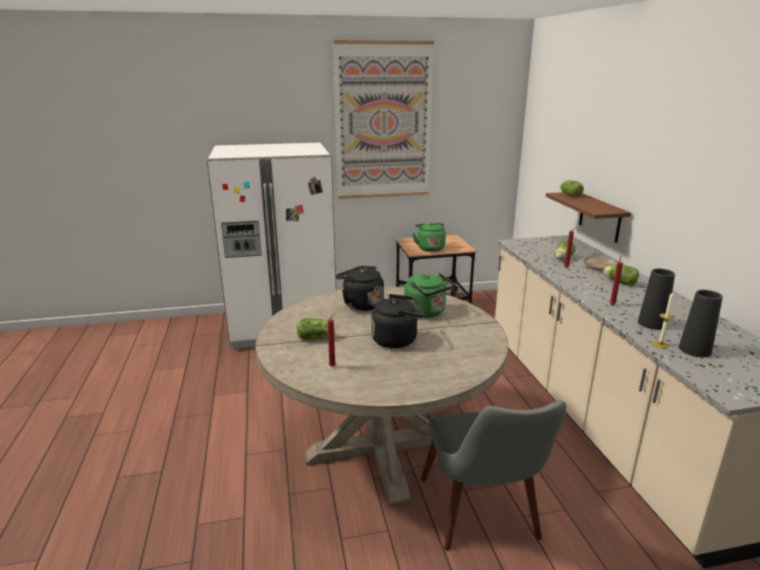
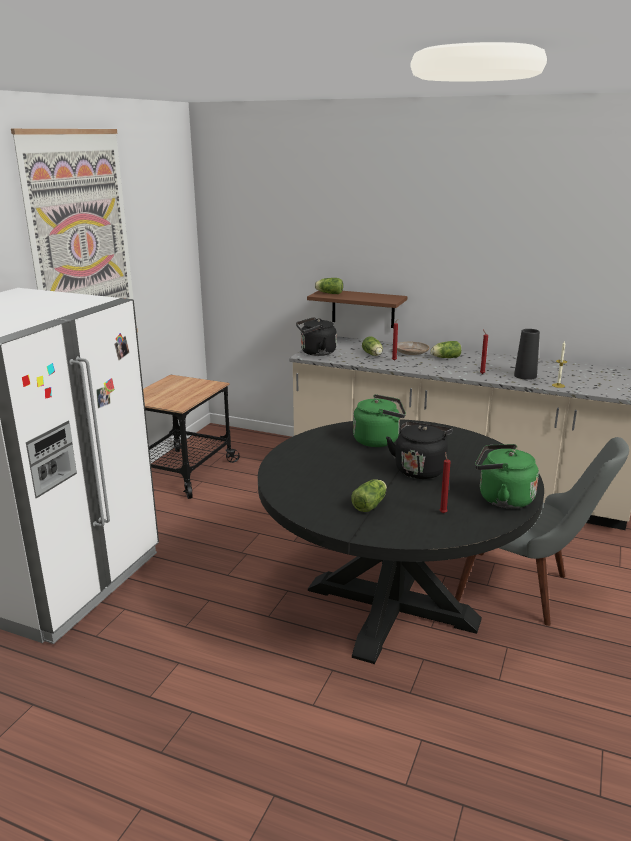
camera: 55 degrees left, 0 degrees up
(360, 304) = (319, 462): black kettle -> black kettle (316, 353)
(381, 448) = (391, 604): beige dining table -> black dining table
(430, 248) = (181, 396): green kettle -> green kettle (501, 499)
(694, 350) = (574, 381): black vase -> none

